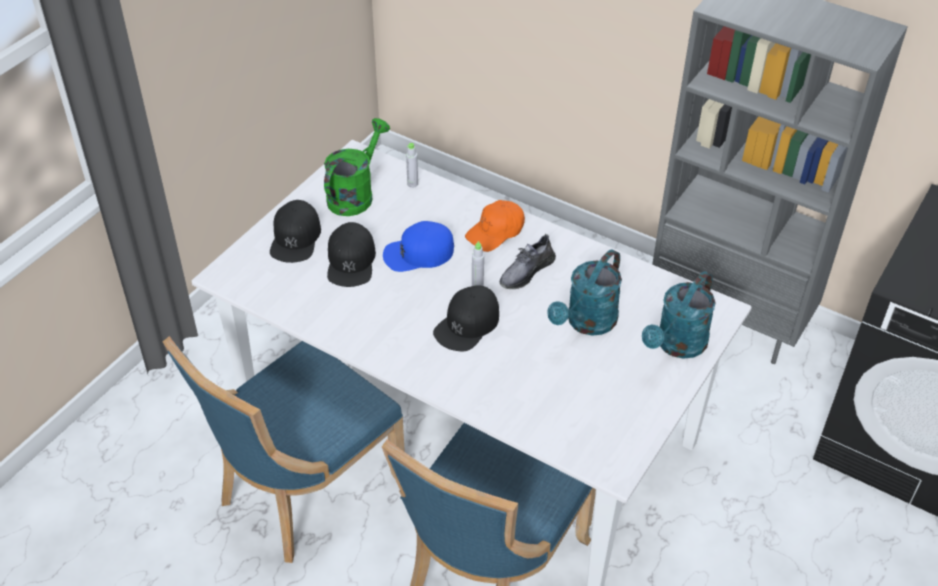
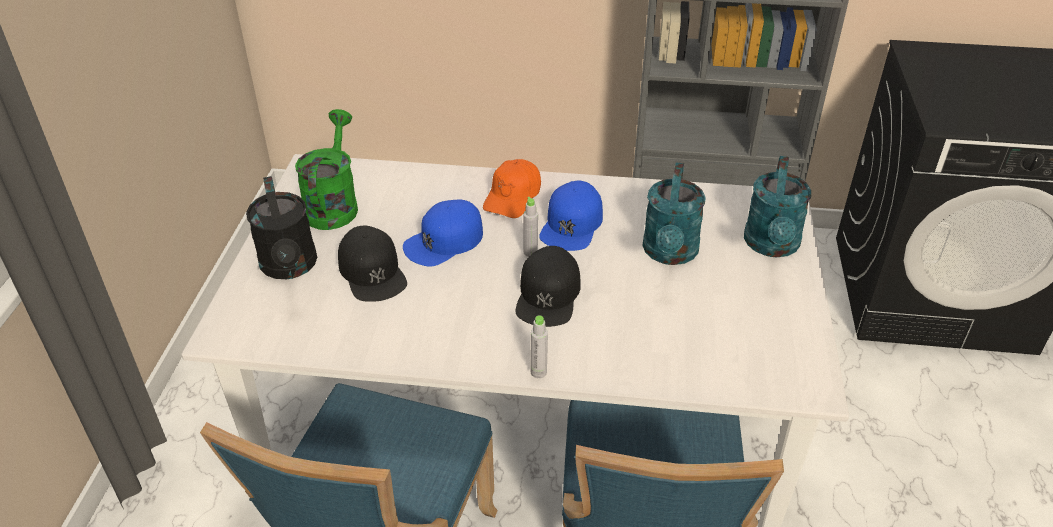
camera: 25 degrees left, 5 degrees down
(295, 238) = (290, 267): black cap -> black watering can
(412, 184) = (391, 177): grey bottle -> grey bottle (538, 372)
(526, 271) = (572, 224): grey shoe -> blue cap

